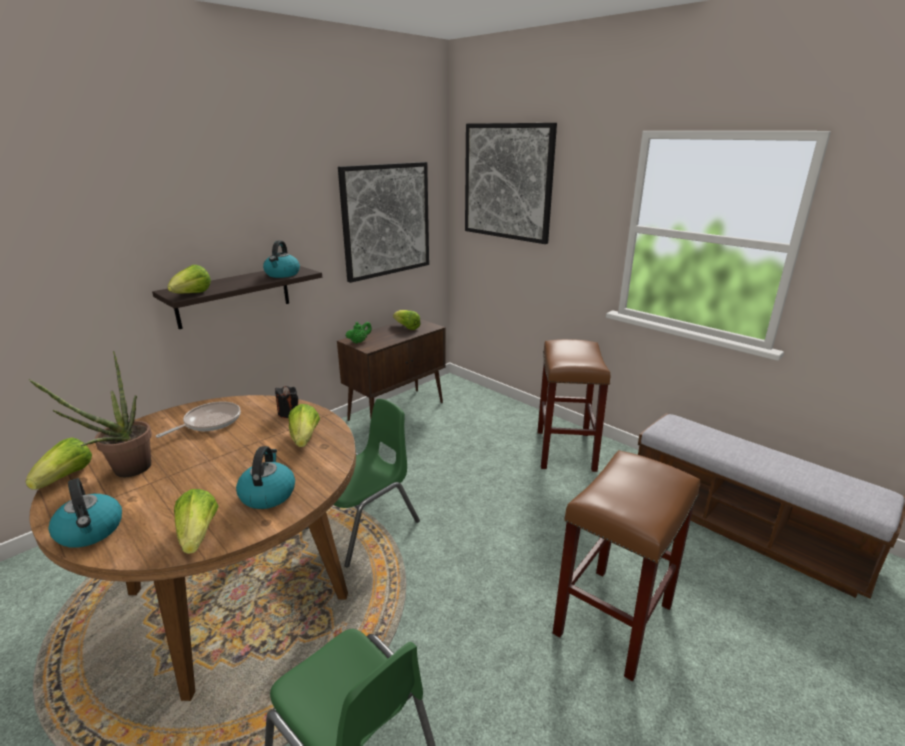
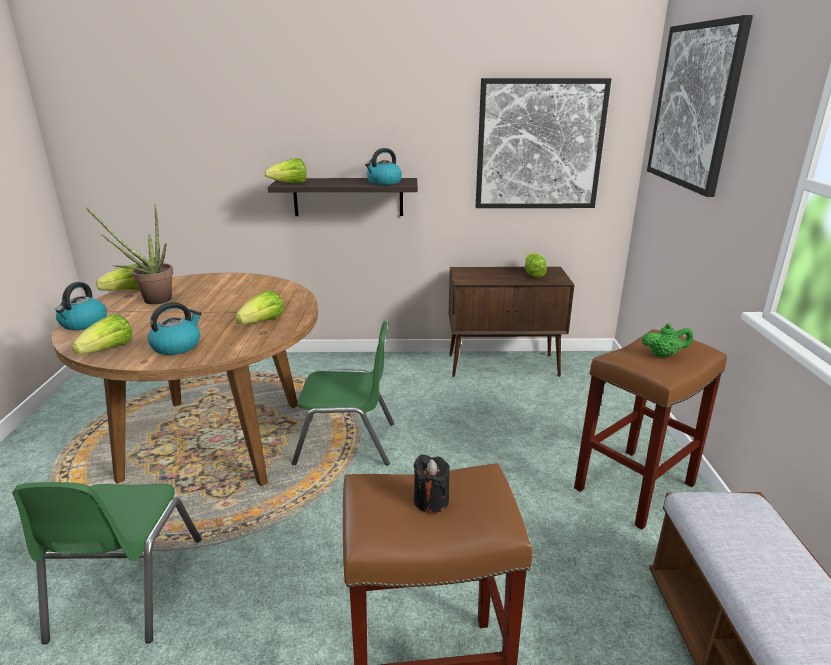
camera: 45 degrees right, 0 degrees up
(209, 422) = (238, 289): frying pan -> none
(288, 413) = (288, 302): black candle -> black candle (431, 501)
(359, 341) = (465, 273): green teapot -> green teapot (663, 355)

